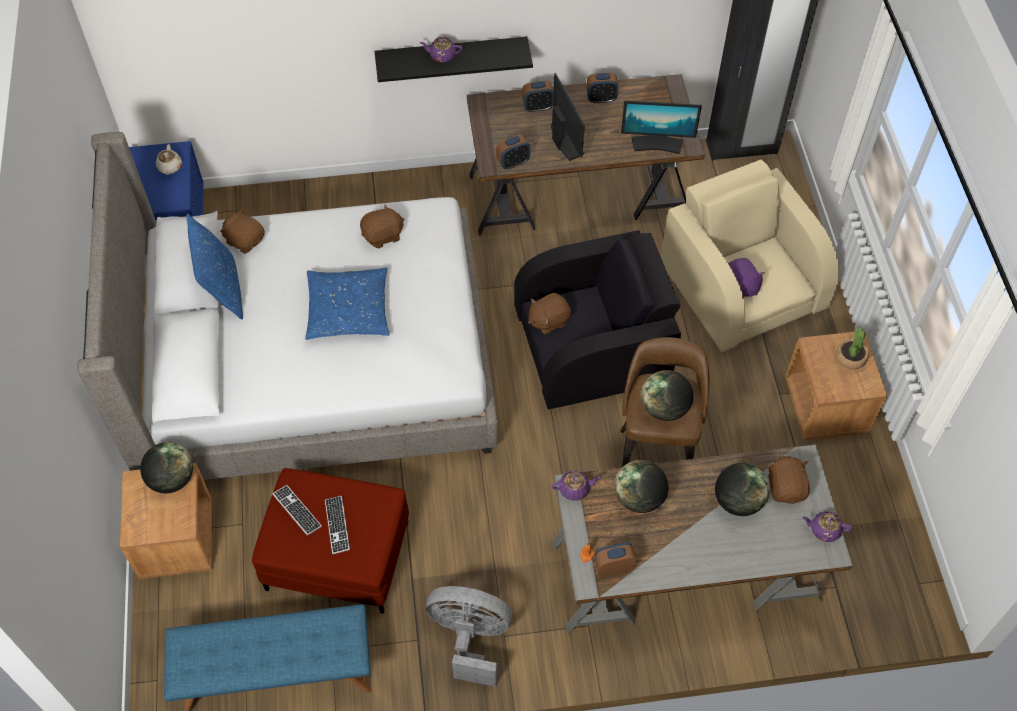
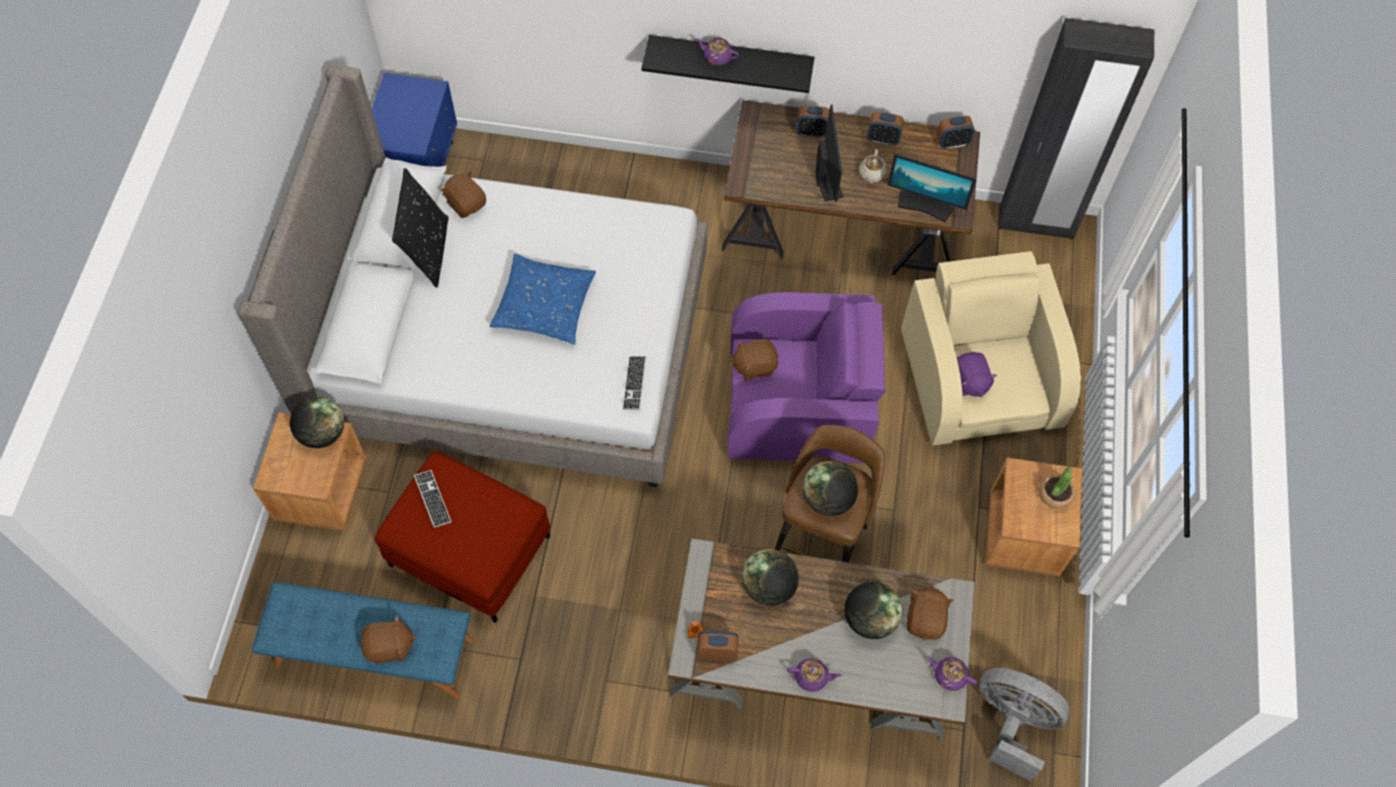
camera: 15 degrees right, 5 degrees up
(170, 167) = (418, 105): beige teapot -> beige teapot (872, 174)
(222, 290) = (427, 251): blue pillow -> black pillow
(337, 525) = (466, 525): keyboard -> keyboard (634, 383)
(383, 236) = (606, 234): brown plush toy -> brown plush toy (389, 647)
(470, 638) = (572, 673): grey fan -> grey fan (1012, 723)
(513, 162) = (764, 188): alarm clock -> alarm clock (952, 143)
(575, 489) = (706, 559): purple teapot -> purple teapot (812, 677)
(592, 348) = (798, 404): black armchair -> purple armchair

